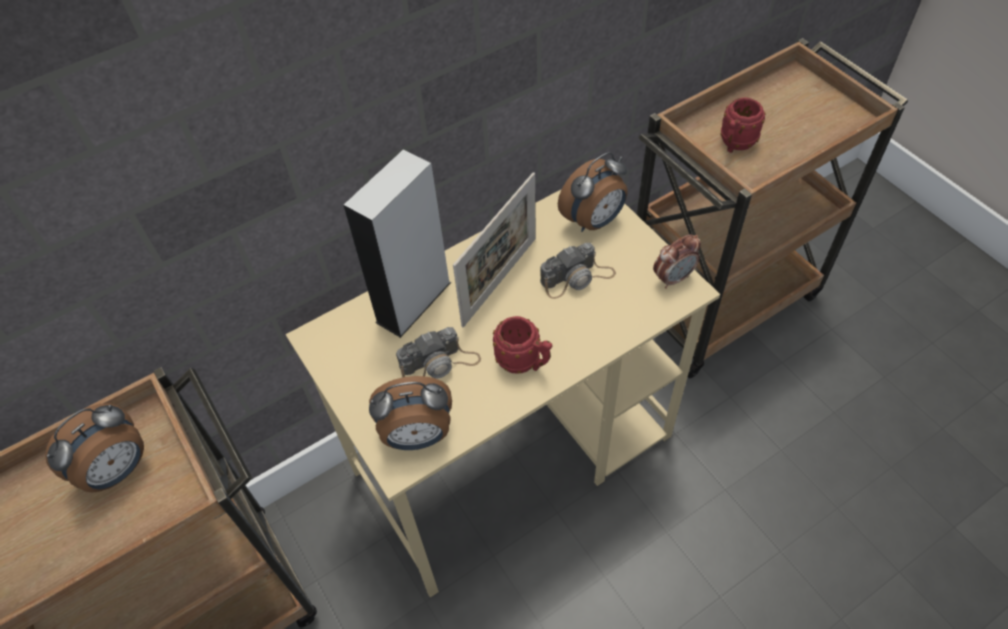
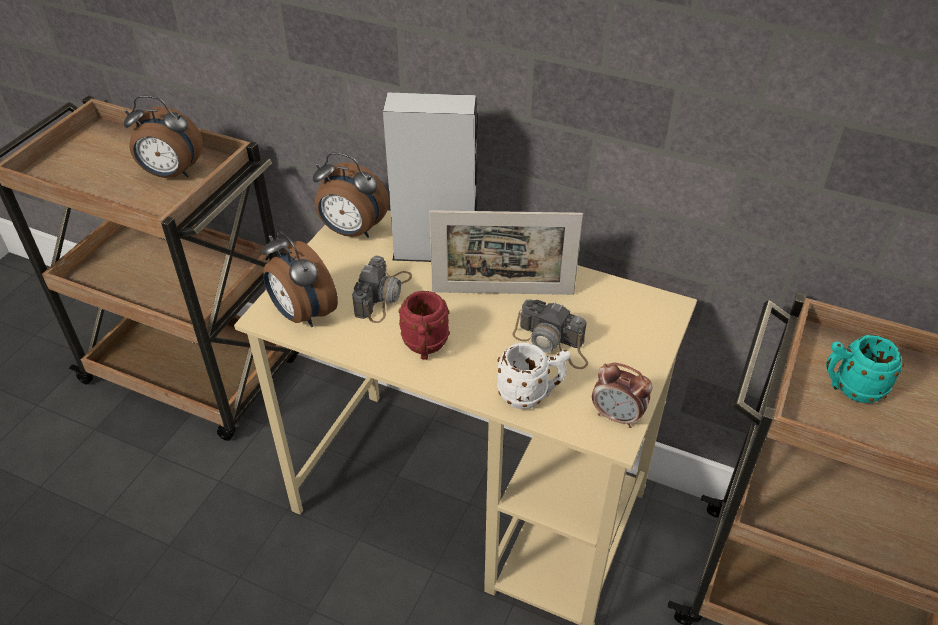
camera: 55 degrees right, 10 degrees down
(439, 363) = (383, 295): camera -> camera turned 105 degrees counterclockwise
(594, 221) = (634, 326): alarm clock -> alarm clock (352, 231)
(620, 318) = (531, 395): none -> white mug
(735, 144) = (850, 388): red mug -> turquoise mug

